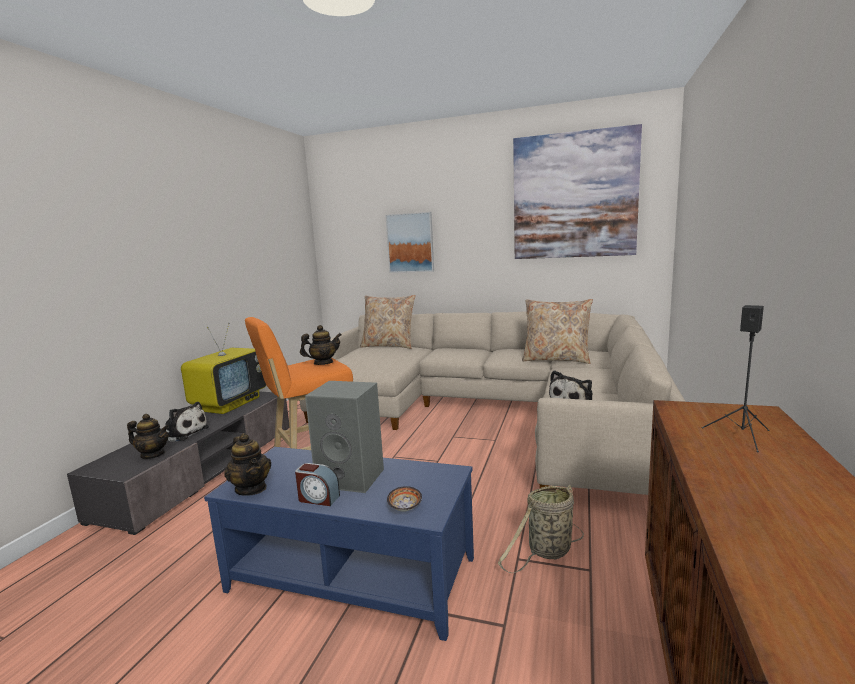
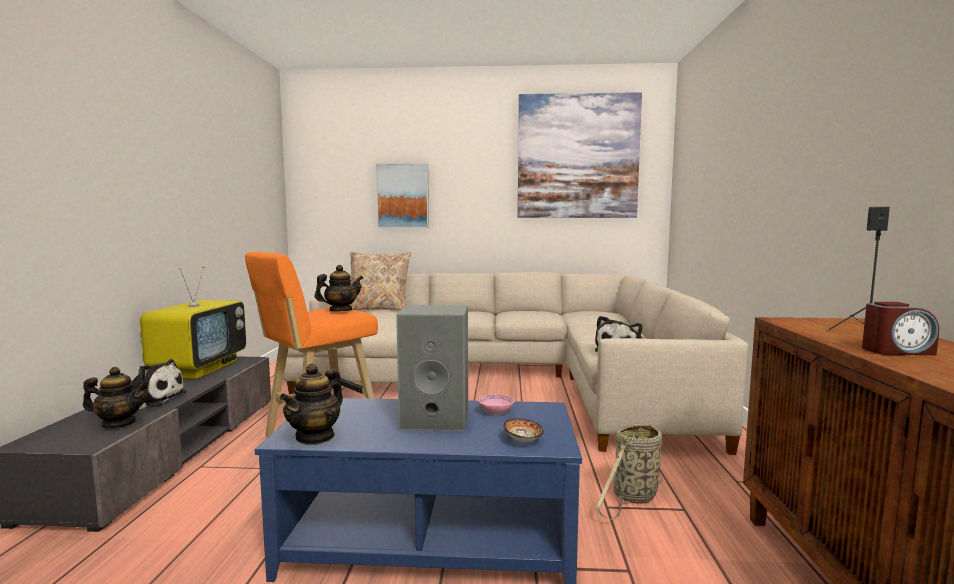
camera: 15 degrees left, 5 degrees down
(251, 488) = (315, 437): teapot -> teapot turned 75 degrees clockwise
(318, 498) = (411, 440): alarm clock -> alarm clock (896, 351)
(404, 474) = (496, 412): none -> pink bowl
(556, 359) = (570, 318): beige pillow -> none

